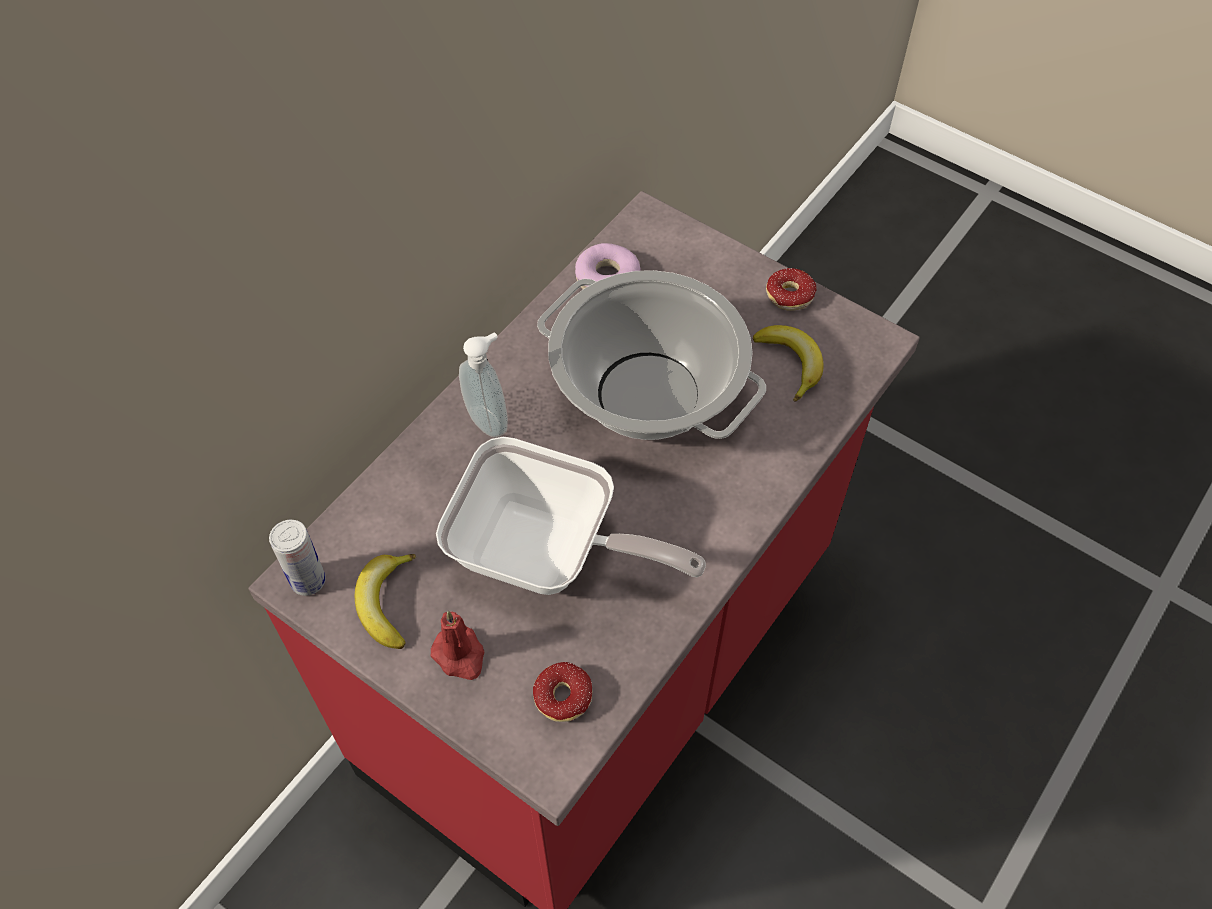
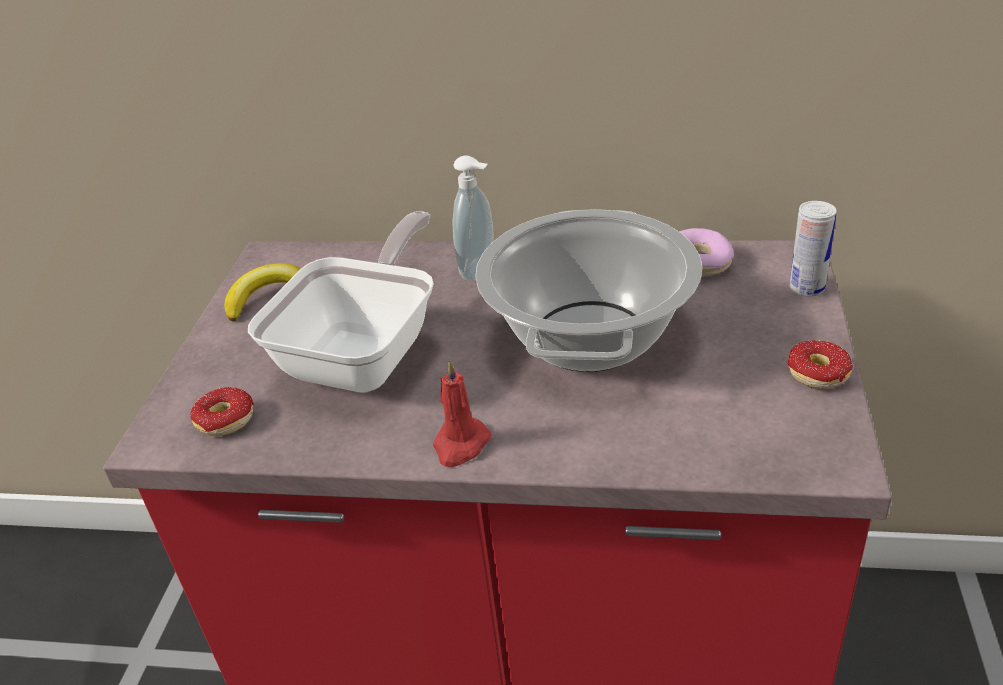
camera: 65 degrees right, 20 degrees down
(308, 581) = (268, 259): can -> can (807, 288)
(460, 655) = (239, 350): red candle -> red candle (460, 445)
(547, 554) = (367, 353): frying pan -> frying pan turned 150 degrees counterclockwise
(791, 363) = (729, 409): banana -> none

